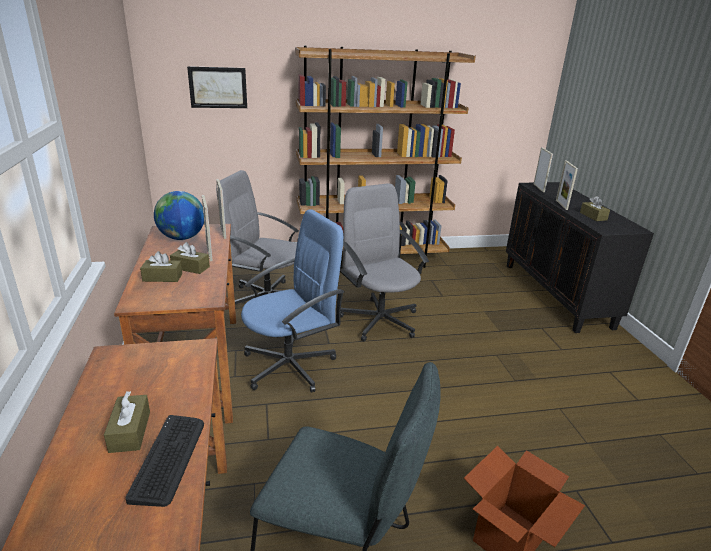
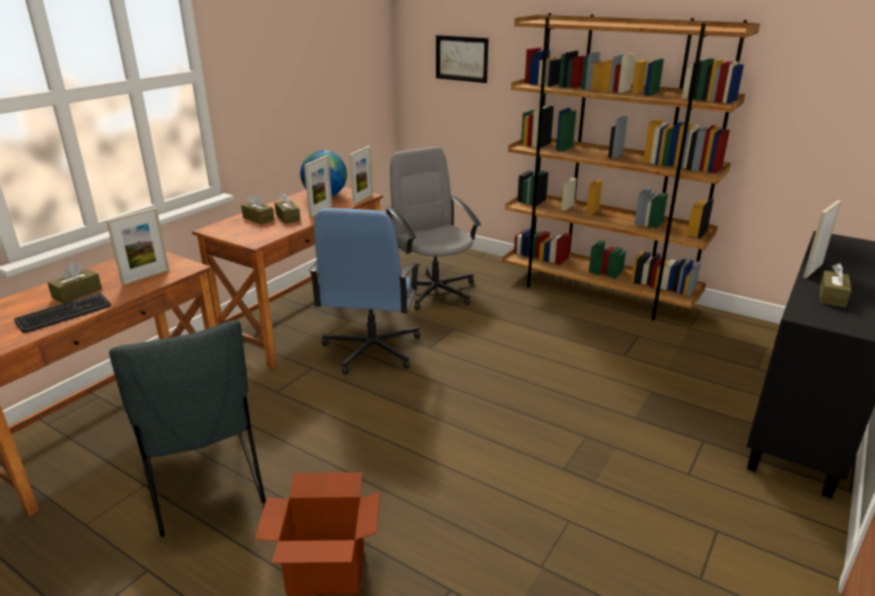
camera: 45 degrees right, 0 degrees up
(290, 365) = (371, 350): blue office chair -> blue office chair turned 90 degrees clockwise
(380, 320) = (511, 349): grey office chair -> none
(539, 188) = (831, 243): picture frame -> picture frame (146, 277)

